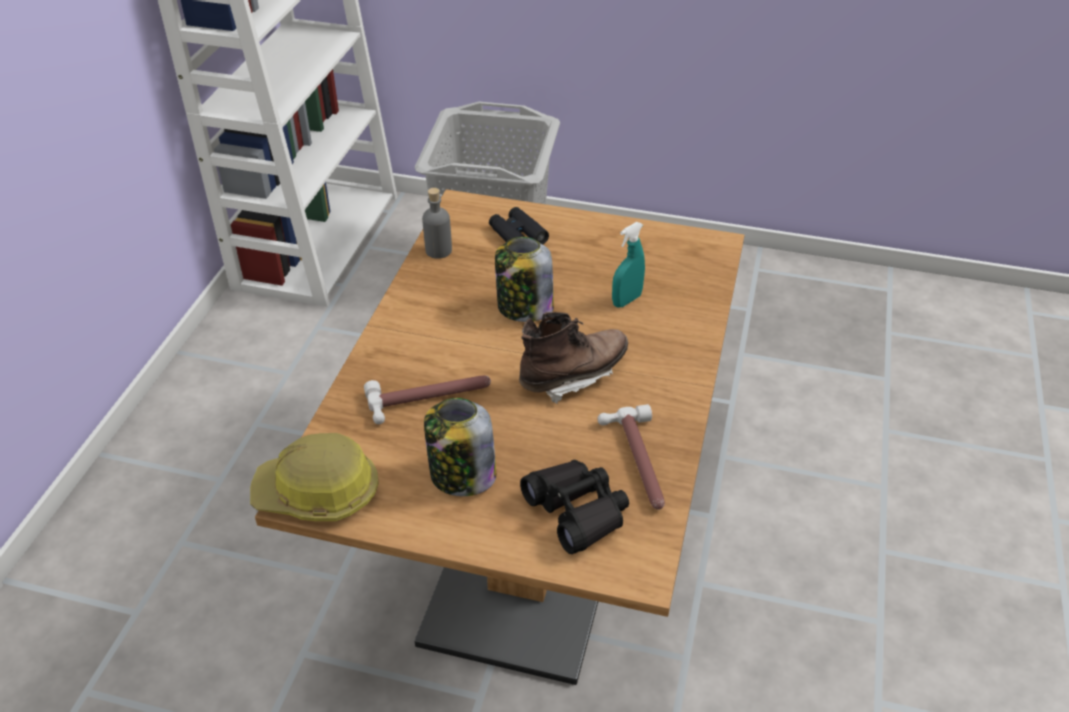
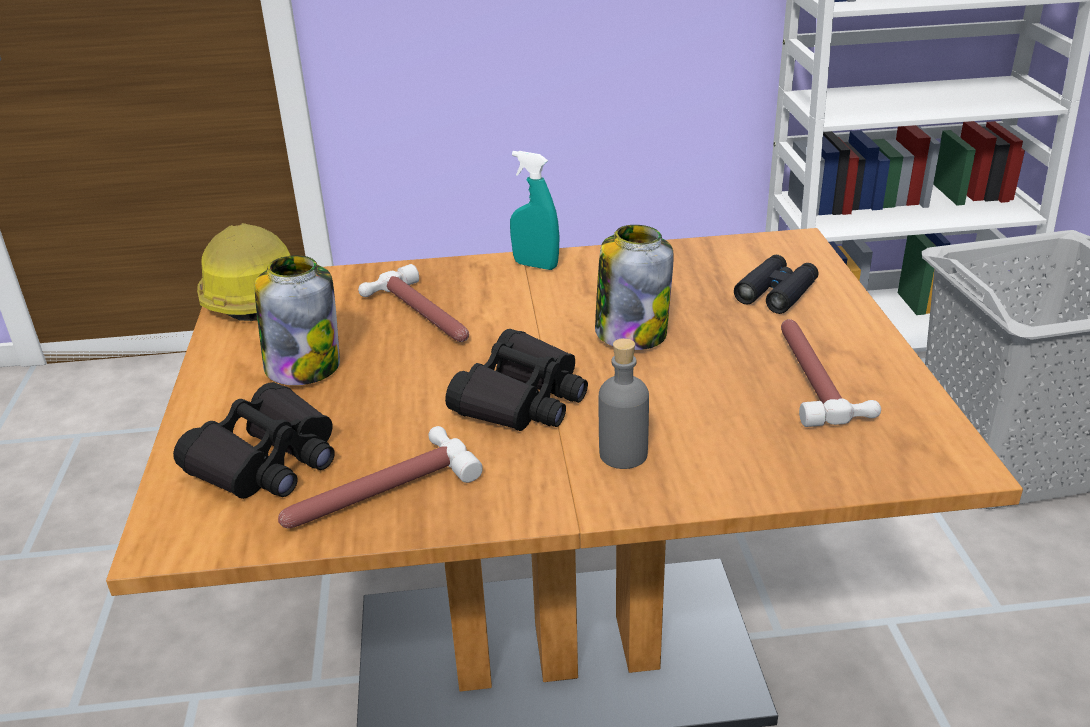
camera: 70 degrees right, 10 degrees down
(438, 250) = (690, 253): grey bottle -> grey bottle (623, 454)
(573, 376) = (522, 399): brown boot -> black binoculars
(617, 257) = (814, 376): none -> hammer
(626, 300) = (719, 406): turquoise spray bottle -> turquoise spray bottle (535, 265)

